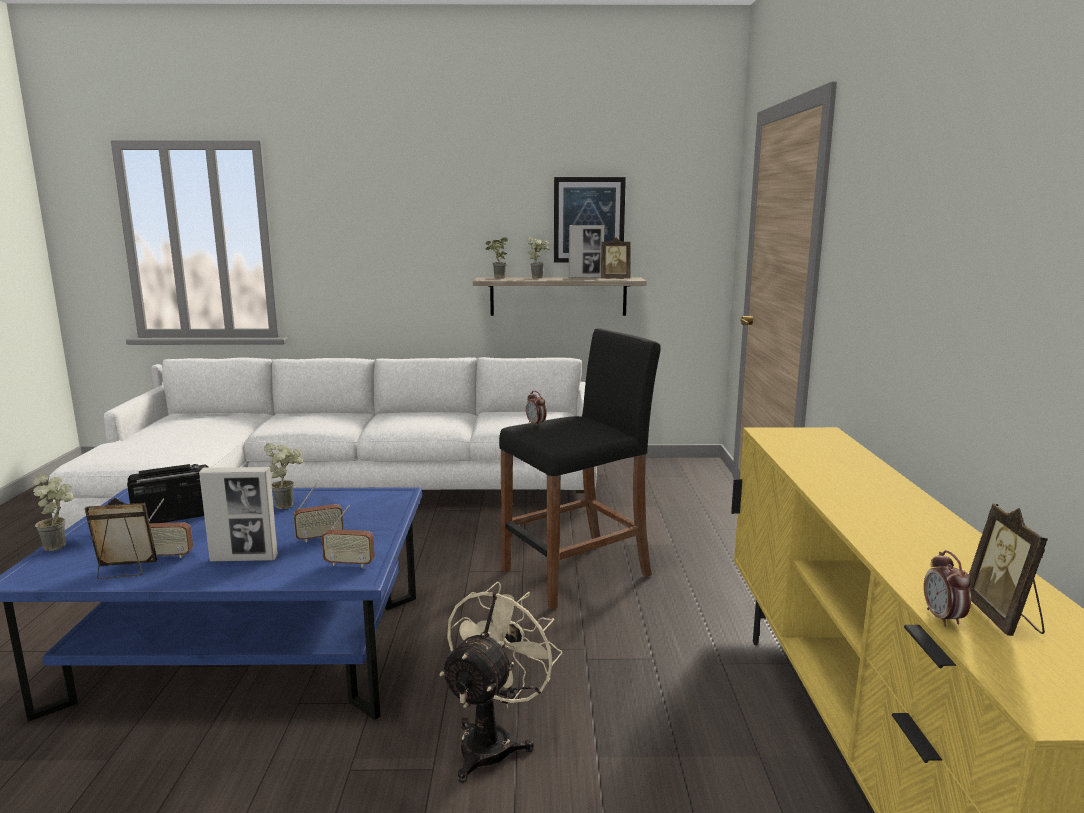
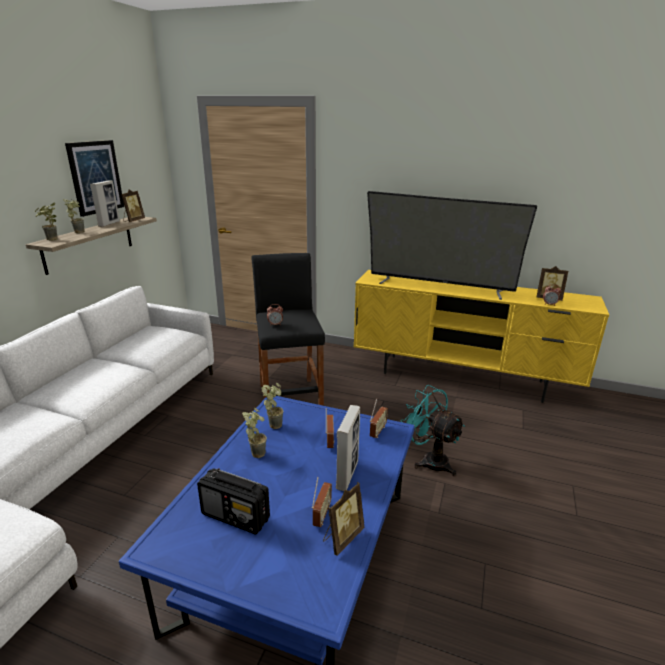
camera: 70 degrees left, 10 degrees up
(62, 545) = (262, 590): potted plant -> potted plant (274, 423)
(124, 571) = (342, 537): picture frame -> picture frame turned 150 degrees counterclockwise
(174, 517) = (236, 516): radio -> radio turned 60 degrees counterclockwise
(493, 741) = (429, 460): beige fan -> turquoise fan
(842, 485) = (439, 287): none -> television

